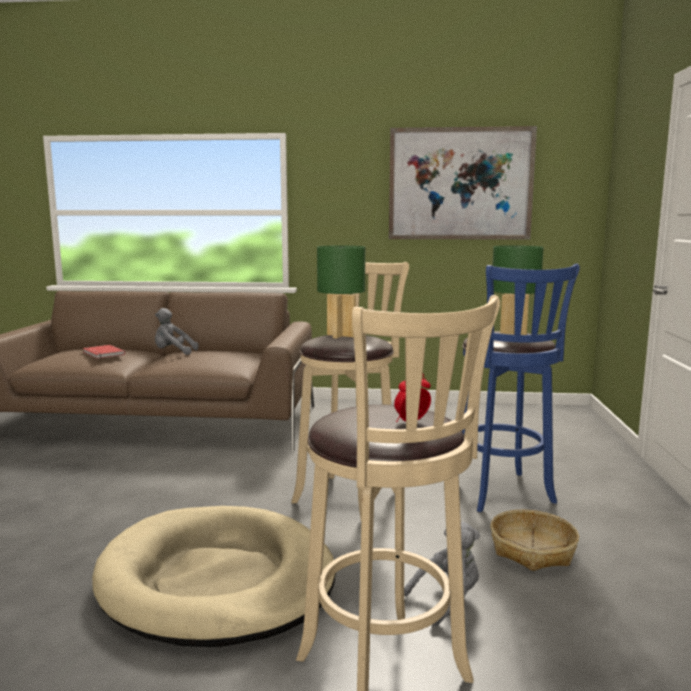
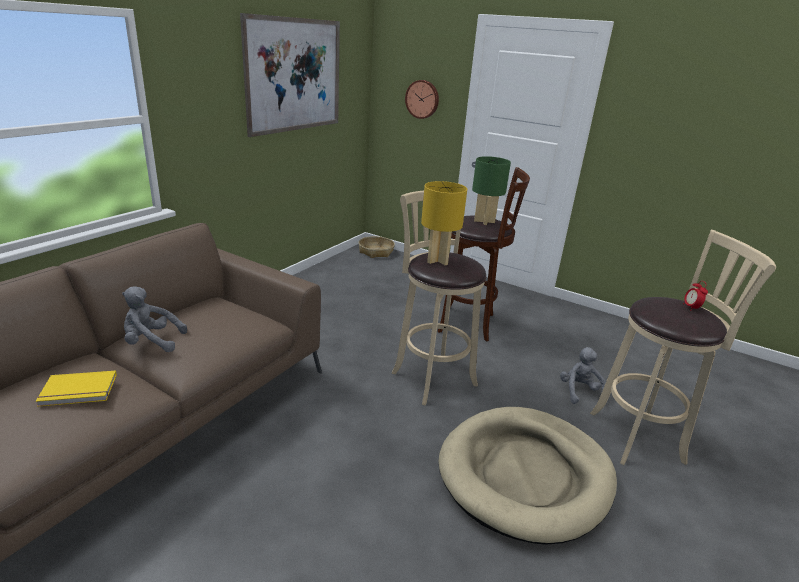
camera: 65 degrees left, 15 degrees up
(102, 353) = (78, 391): red book -> yellow book
(173, 353) = (152, 342): grey plush toy -> grey plush toy turned 60 degrees clockwise
(341, 335) = (438, 260): green table lamp -> yellow table lamp
(503, 494) = (470, 323): blue stool -> brown stool
(533, 550) = (540, 345): basket -> basket (376, 252)
(633, 206) = (422, 99): none -> wall clock

